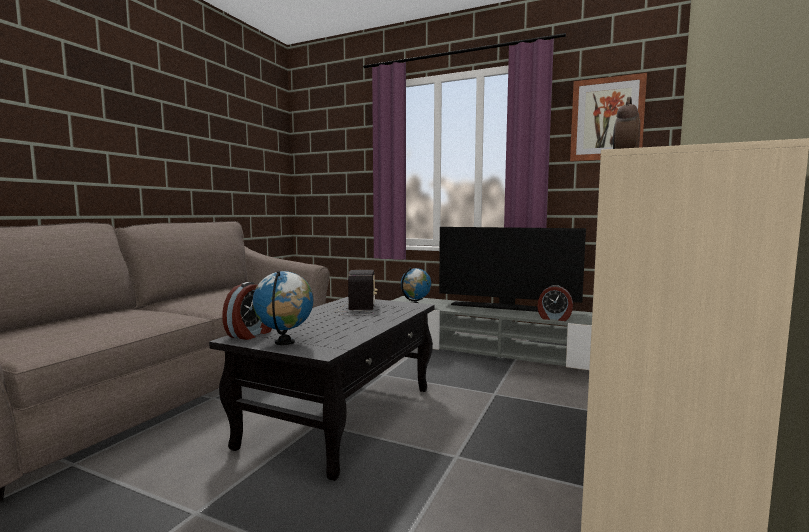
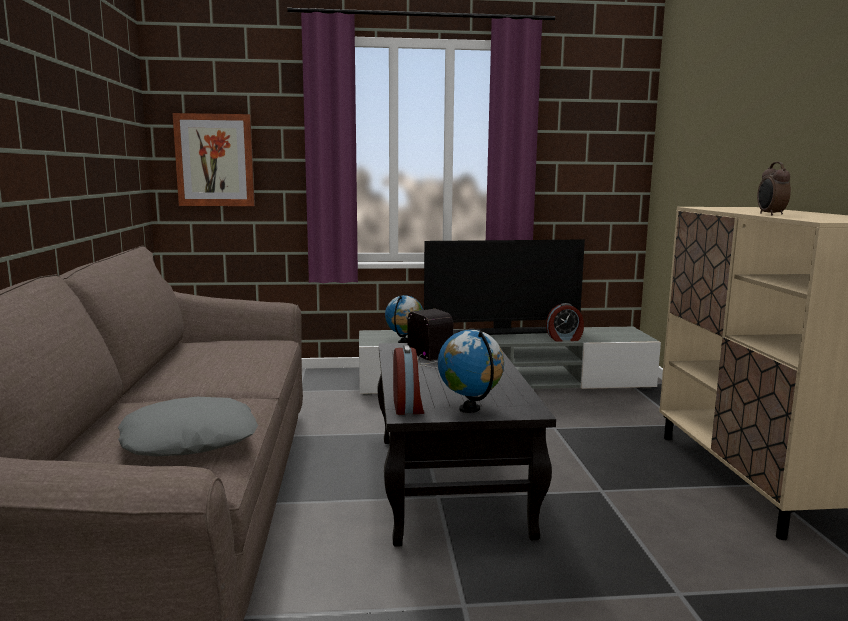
camera: 30 degrees left, 5 degrees up
(90, 330) = (190, 440): none -> grey pillow
(606, 119) = (589, 118): picture -> picture (215, 160)

